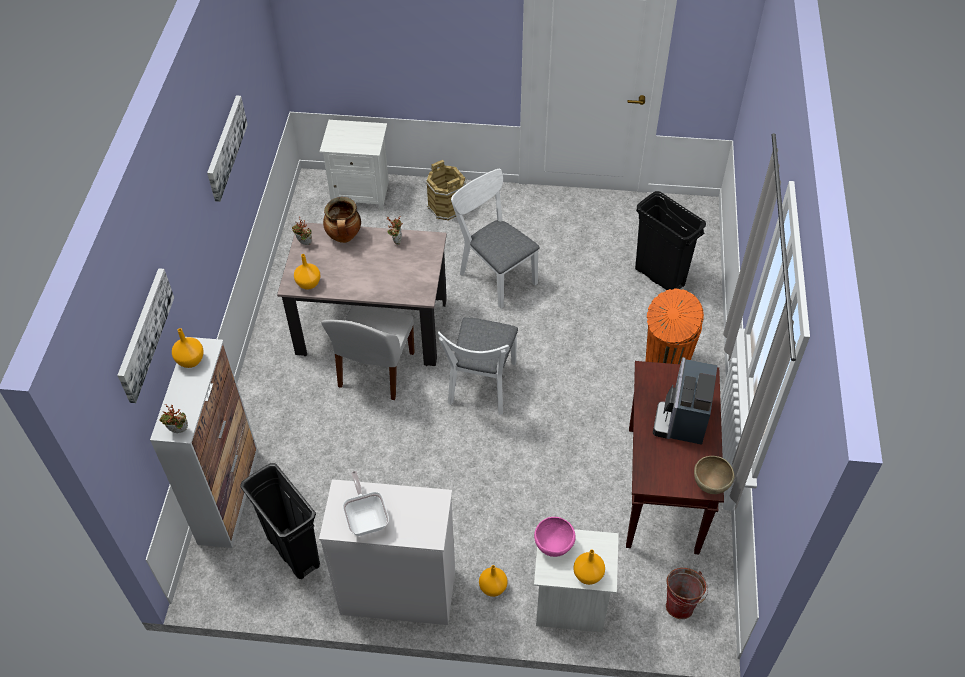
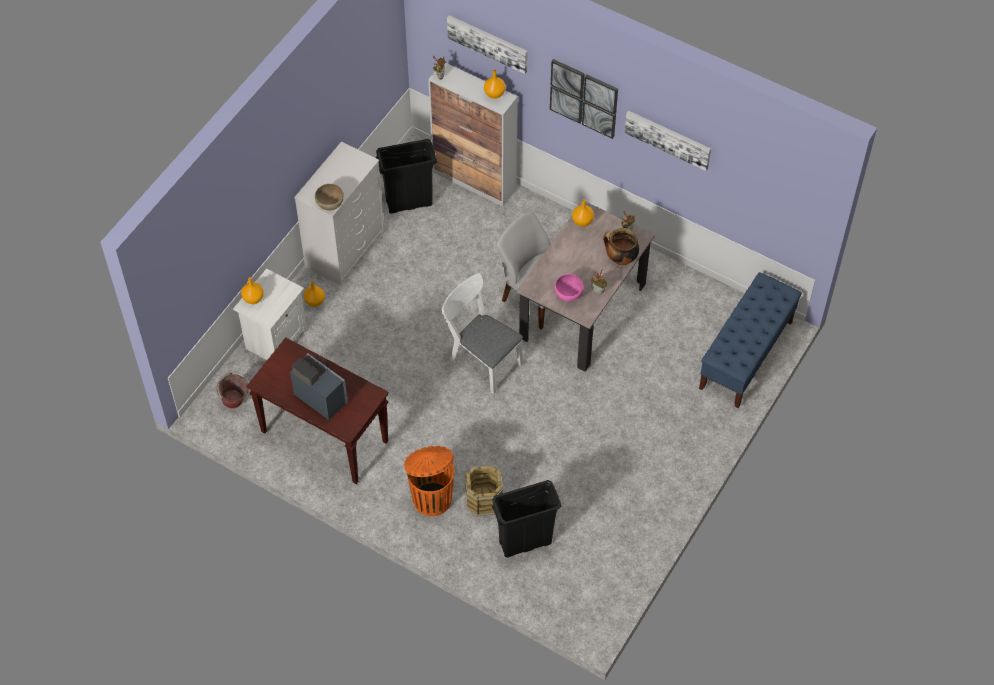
camera: 115 degrees right, 5 degrees up
(193, 230) = (584, 98): none -> picture
(361, 193) = (746, 355): white nightstand -> blue bench
(366, 517) = (340, 167): frying pan -> none
(446, 207) = (696, 414): brown bucket -> brown bucket (484, 500)
(494, 274) = (594, 417): white chair -> none
(553, 545) = (285, 289): pink bowl -> pink bowl (568, 295)
(710, 484) = (262, 384): brown bowl -> brown bowl (330, 205)

